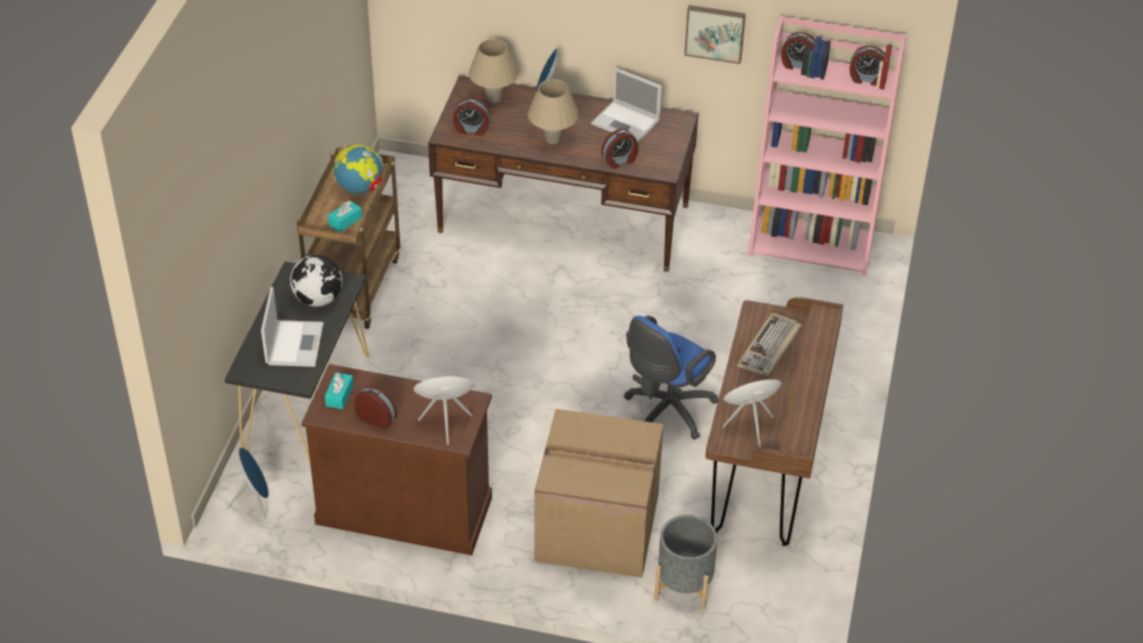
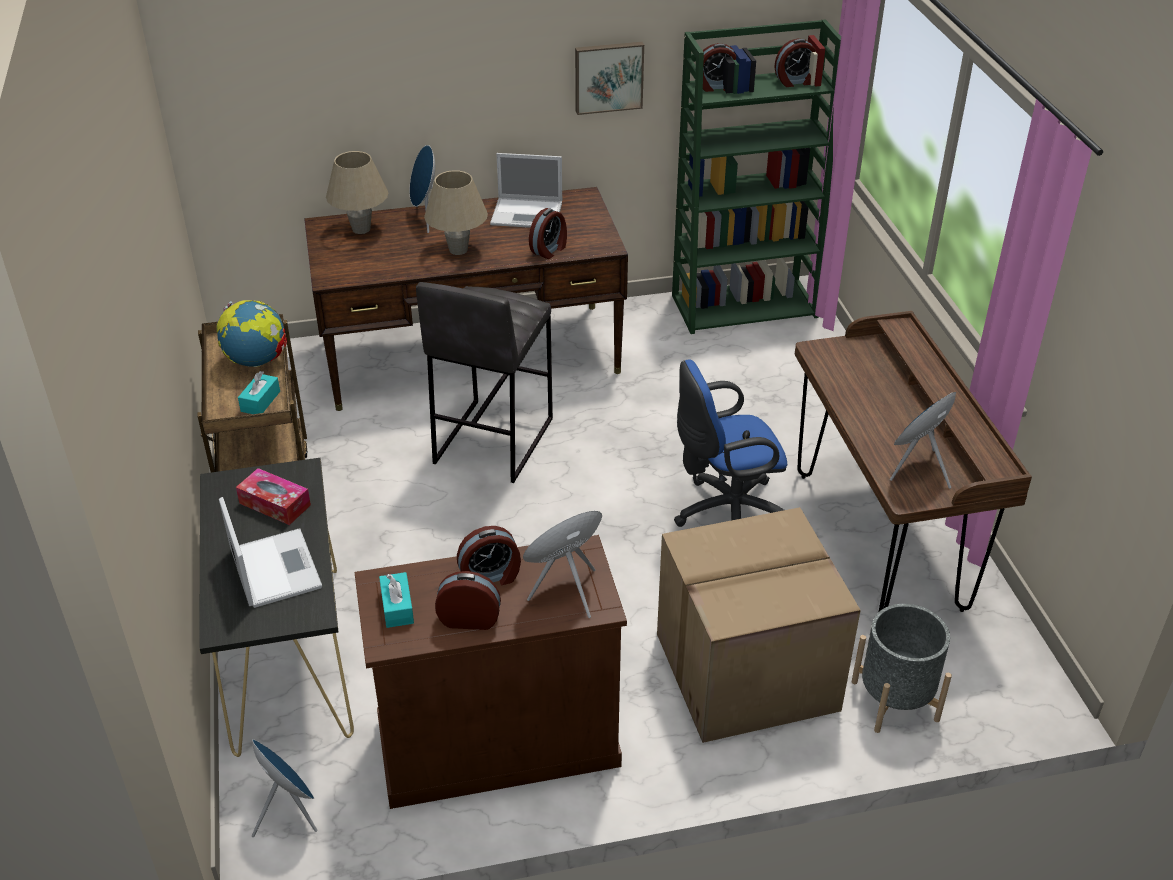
camera: 25 degrees left, 5 degrees down
(318, 299) = (275, 504): globe -> tissue box
(471, 129) = (356, 265): alarm clock -> alarm clock (490, 578)
(534, 295) = (492, 441): none -> grey stool
(666, 412) = (726, 514): blue office chair -> blue office chair turned 60 degrees clockwise
(770, 347) = (865, 381): keyboard -> none
(812, 244) = (745, 305): pink bookcase -> green bookcase

